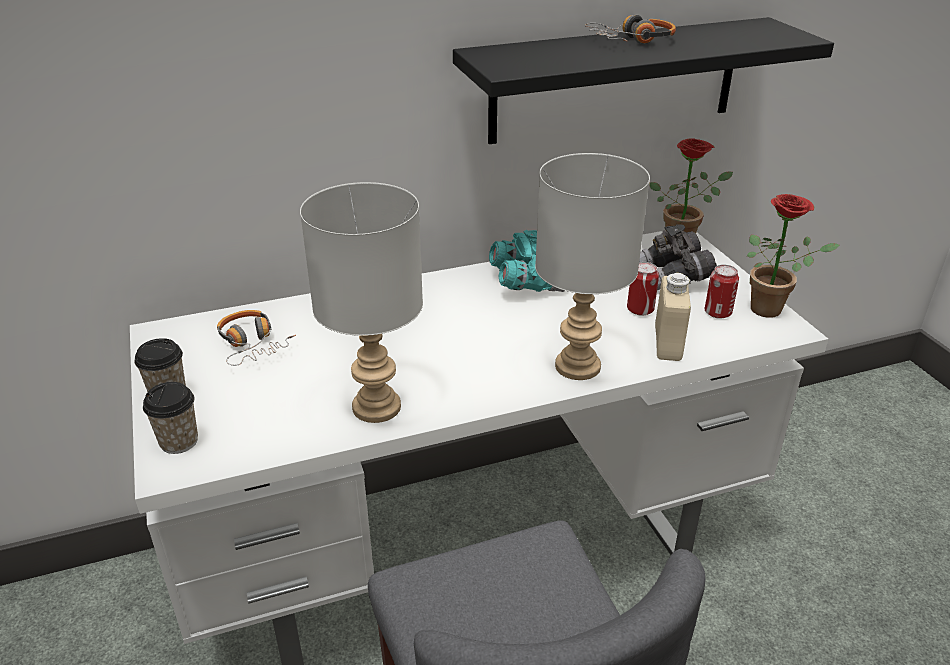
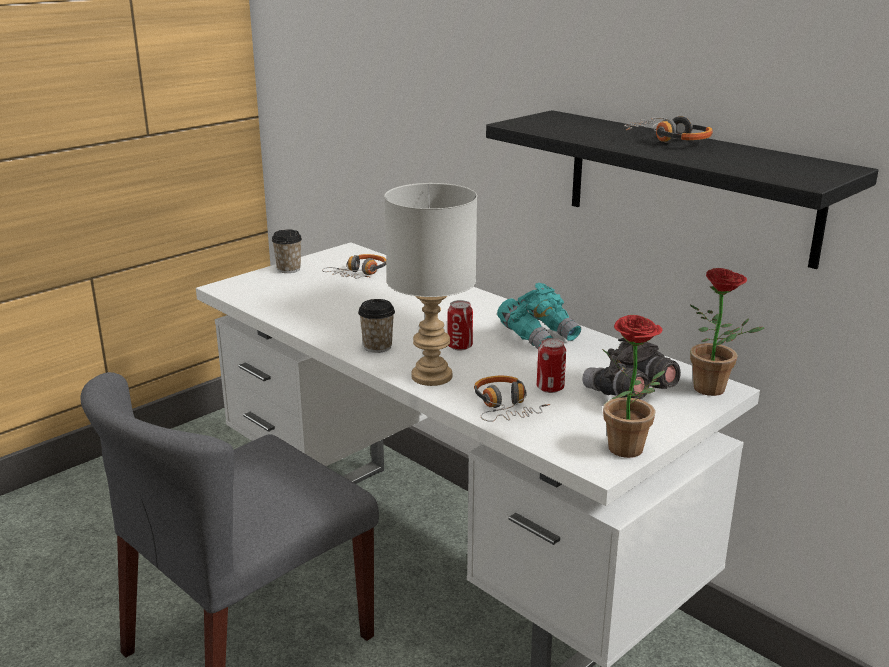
camera: 65 degrees right, 10 degrees down
(179, 441) = (248, 283): cup -> cup (377, 347)
(377, 406) = (322, 322): grey table lamp -> none
(667, 343) = (505, 407): beige bottle -> headphones
(717, 313) = (588, 424): can -> can (460, 346)

